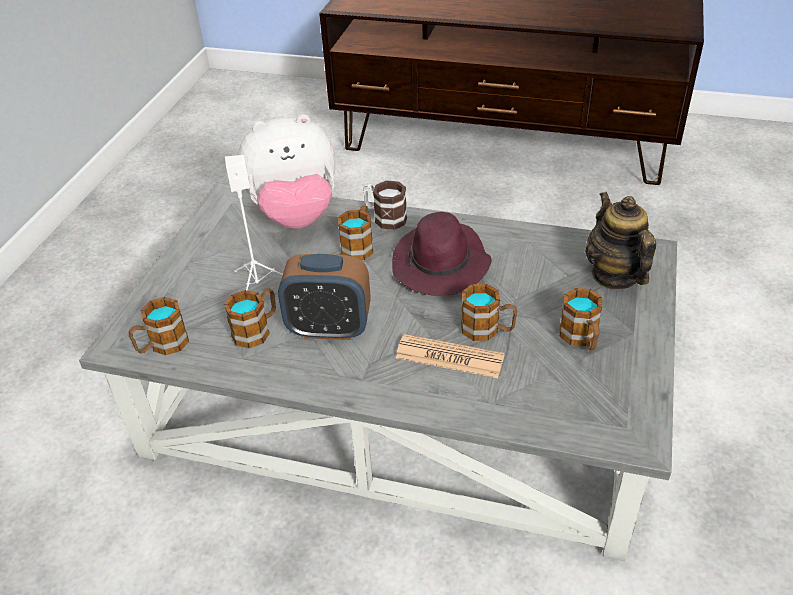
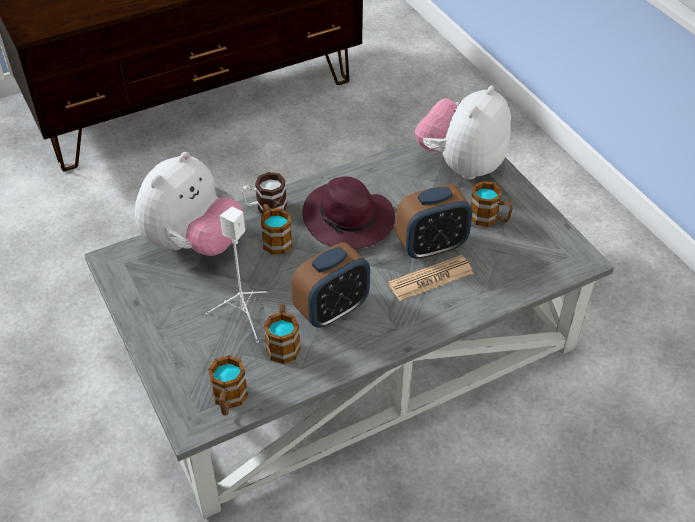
camera: 45 degrees left, 5 degrees up
(487, 330) = (431, 246): mug -> alarm clock
(615, 275) = (461, 165): teapot -> plush toy

